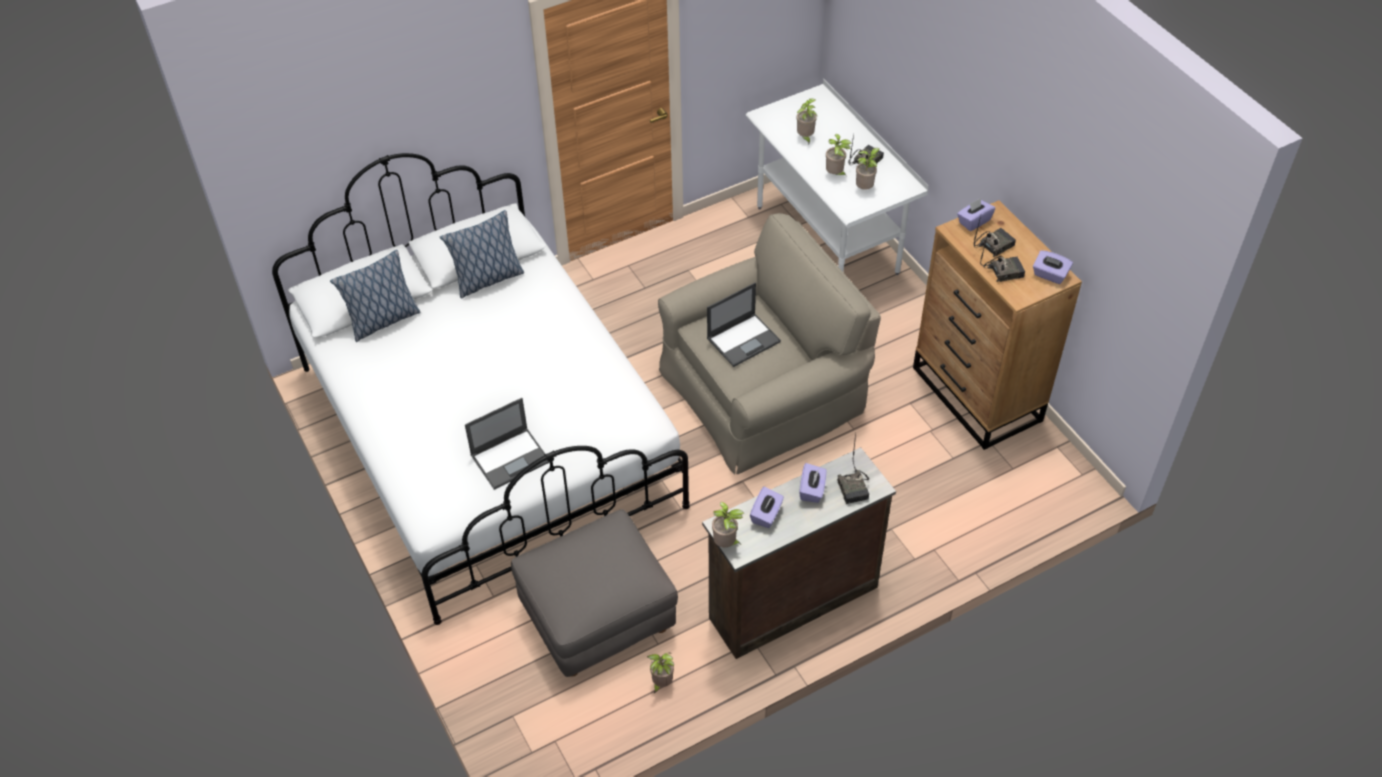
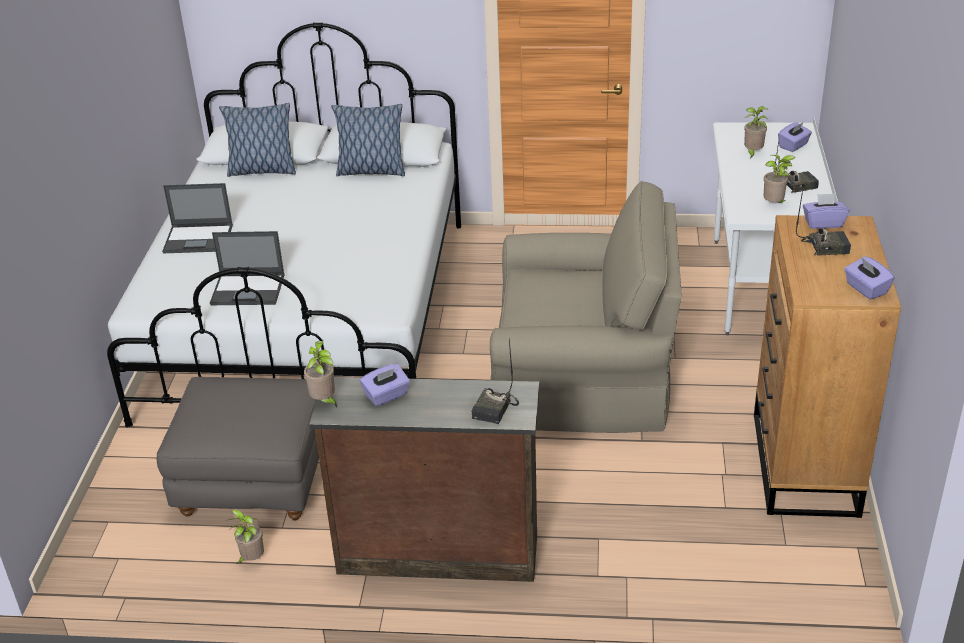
camera: 35 degrees right, 15 degrees down
(744, 339) = (556, 293): laptop -> laptop (199, 239)
(812, 490) = (452, 395): purple tissue box -> purple tissue box (793, 146)
(835, 174) = (754, 186): potted plant -> none
(1004, 271) = (814, 269): radio -> none

